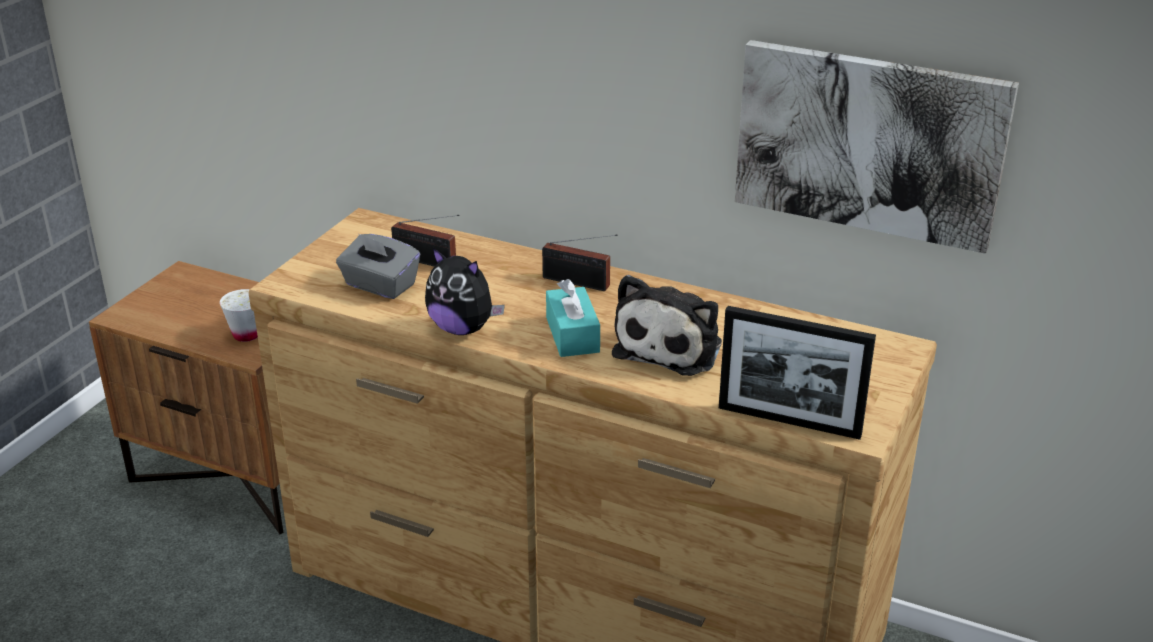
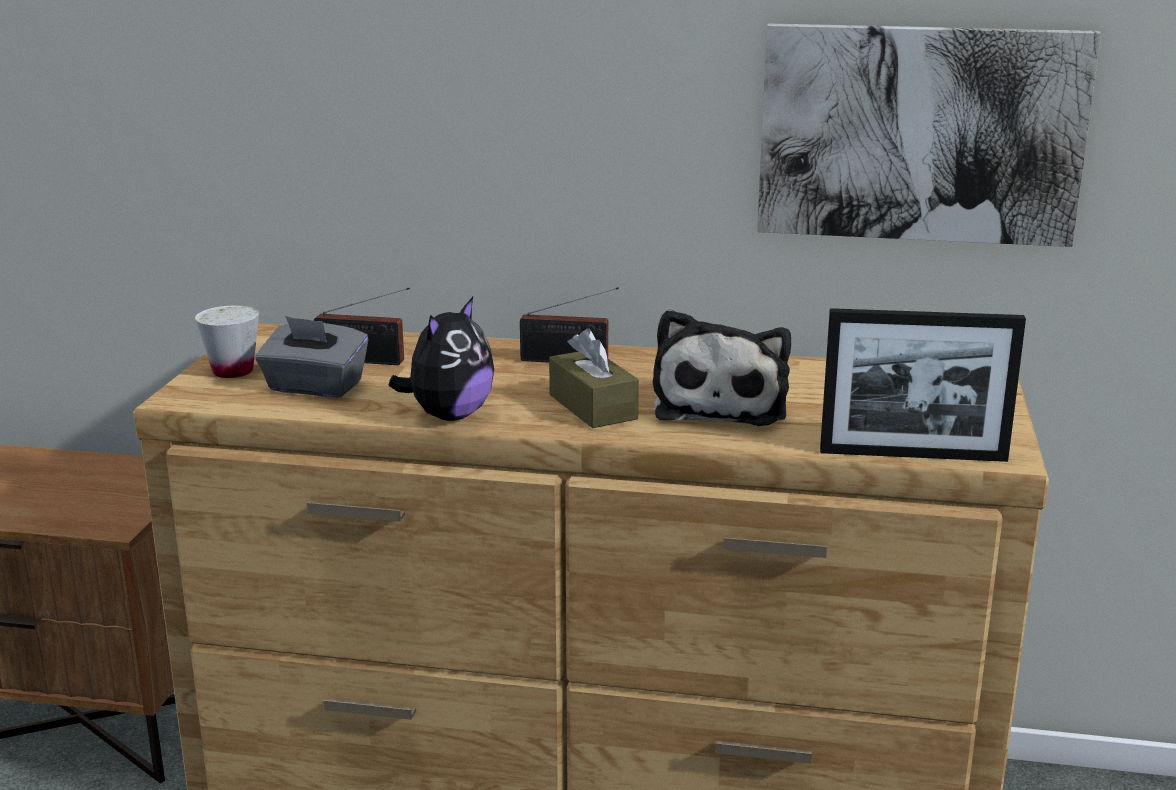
camera: 15 degrees left, 10 degrees down
(247, 335) = (102, 506): white cup -> white cup (233, 371)
(463, 328) = (449, 415): plush toy -> plush toy turned 75 degrees counterclockwise
(572, 335) = (593, 407): turquoise tissue box -> brown tissue box

